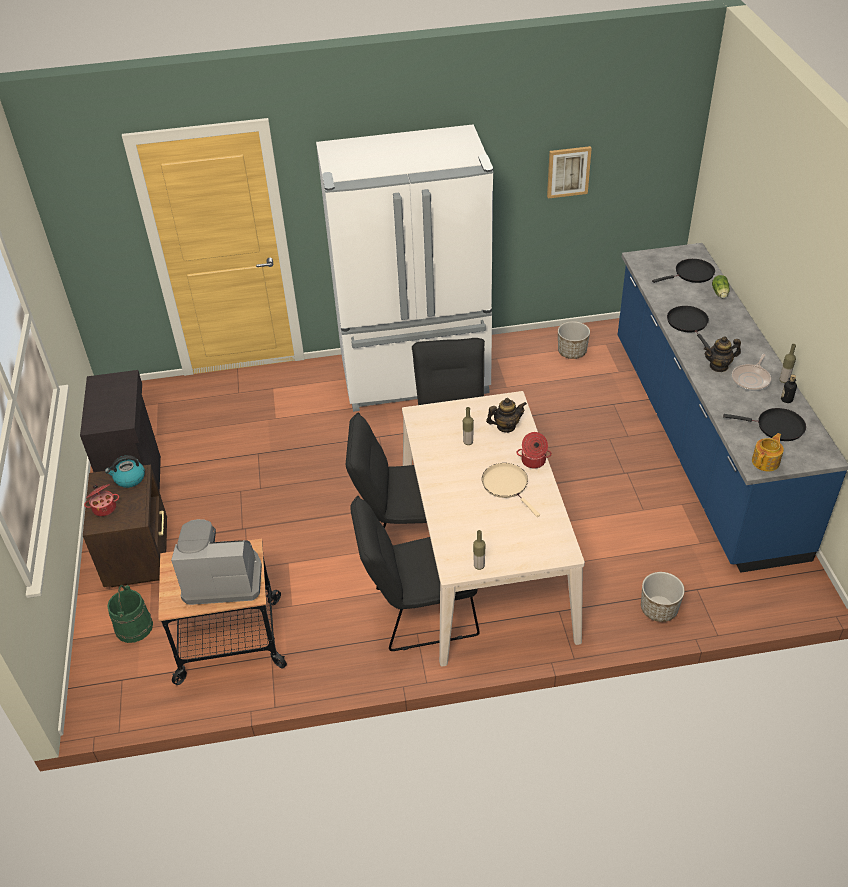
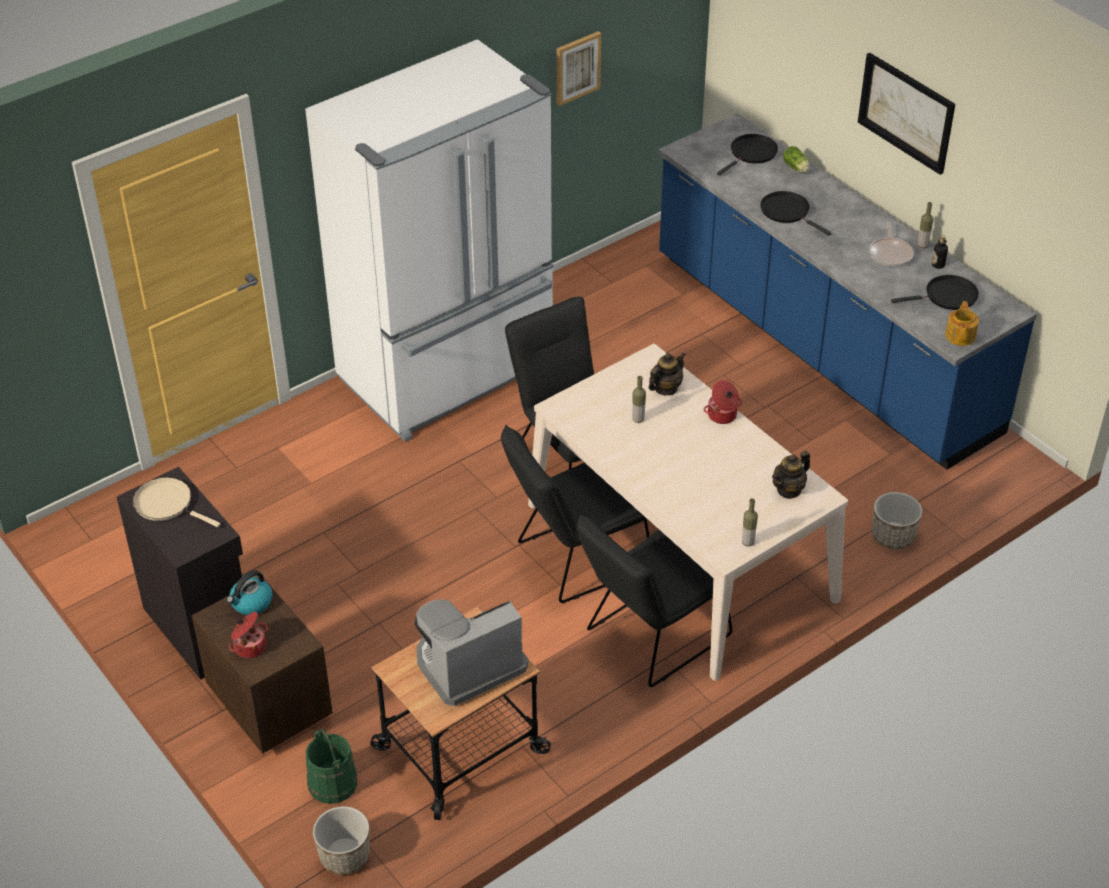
camera: 30 degrees left, 0 degrees up
(507, 485) = (714, 450): beige frying pan -> beige frying pan (167, 504)
(572, 352) = (614, 287): planter -> planter (345, 856)
(719, 366) = (849, 250): teapot -> teapot (789, 490)
(797, 262) = (906, 112): none -> picture

